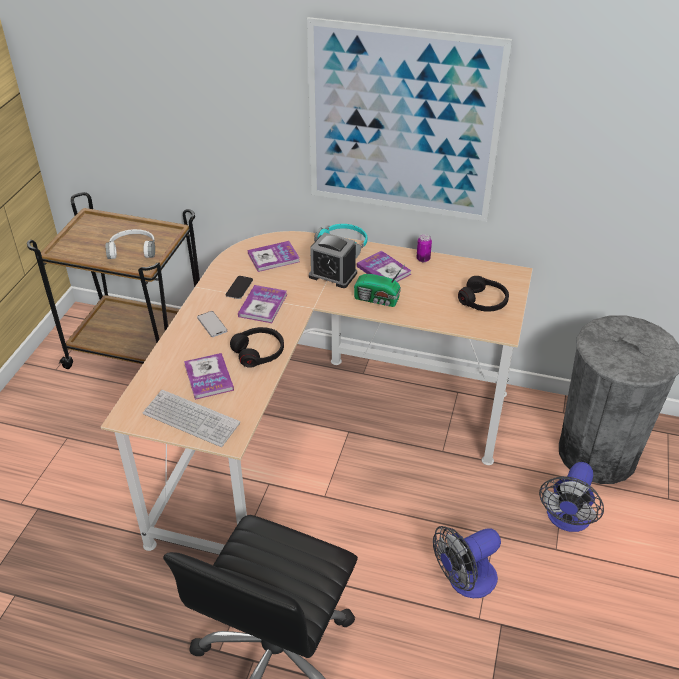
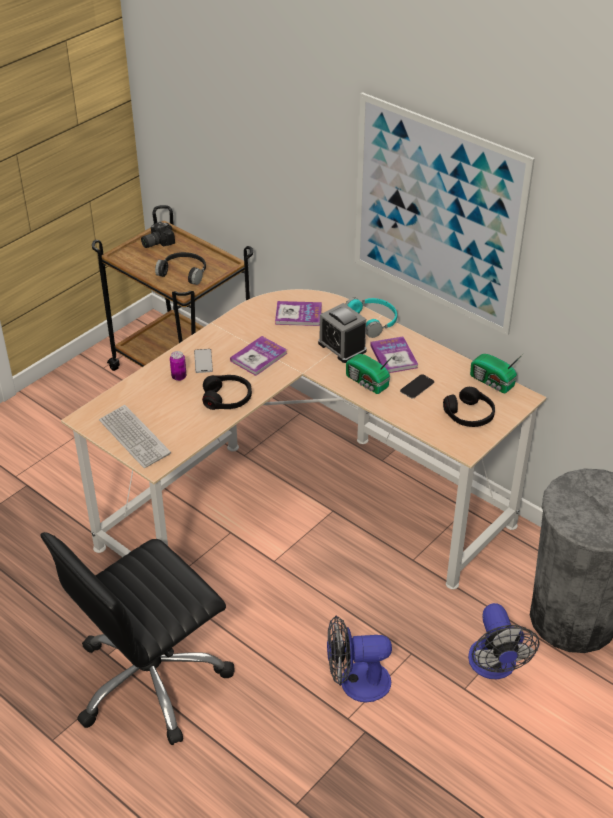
camera: 25 degrees right, 0 degrees up
(87, 229) = (156, 242): none -> camera
(133, 249) = (184, 272): white headphones -> black headphones
(208, 377) = (171, 407): book -> none
(239, 288) = (248, 335): phone -> phone (417, 387)
(423, 259) = (440, 356): can -> can (179, 377)
(481, 268) = (492, 382): none -> radio
(566, 520) = (494, 667): fan -> fan turned 60 degrees counterclockwise

